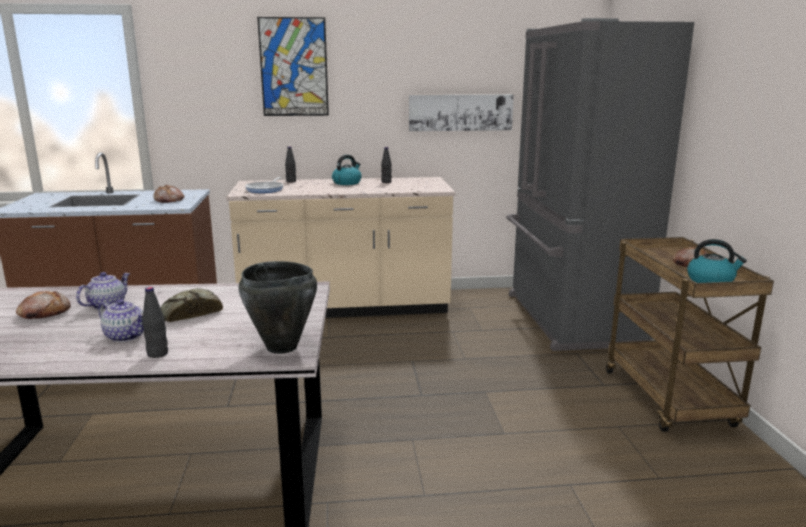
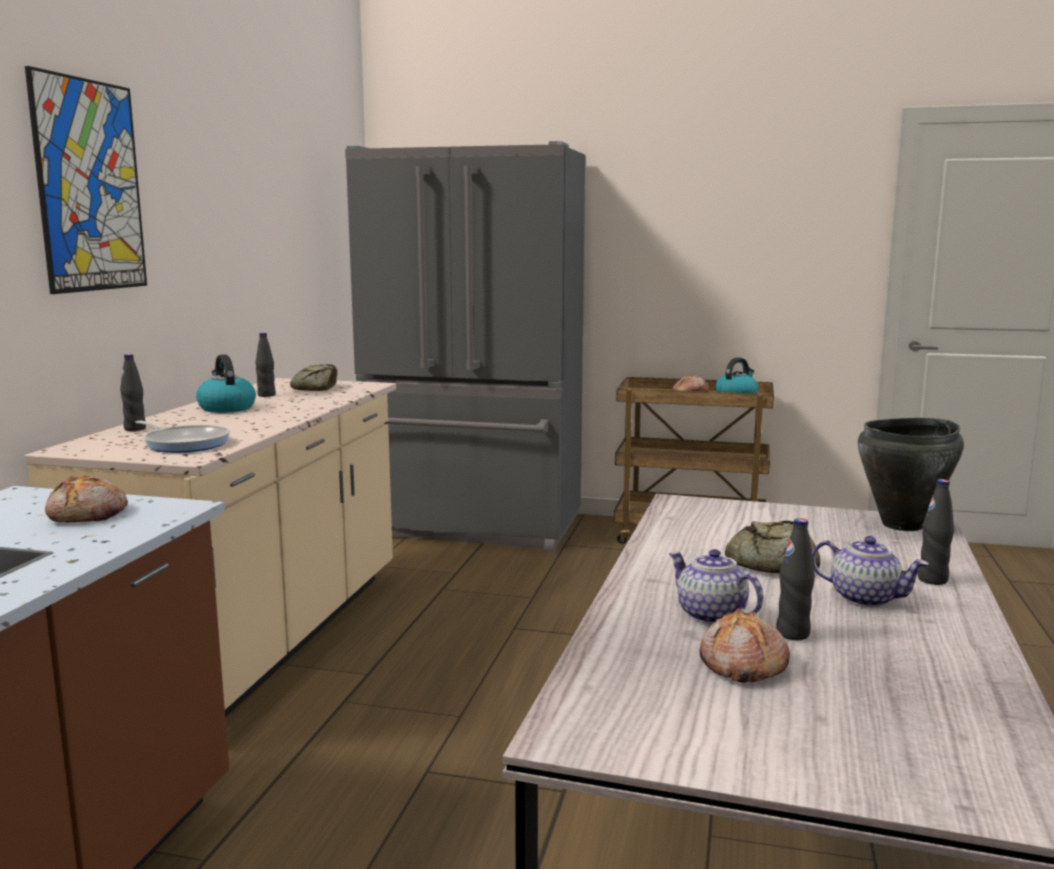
camera: 70 degrees left, 5 degrees down
(77, 321) = (793, 634): none -> black bottle
(126, 336) = (865, 598): teapot -> teapot turned 75 degrees clockwise
(416, 184) = (315, 388): none -> bread
(460, 112) = (278, 270): picture -> none

